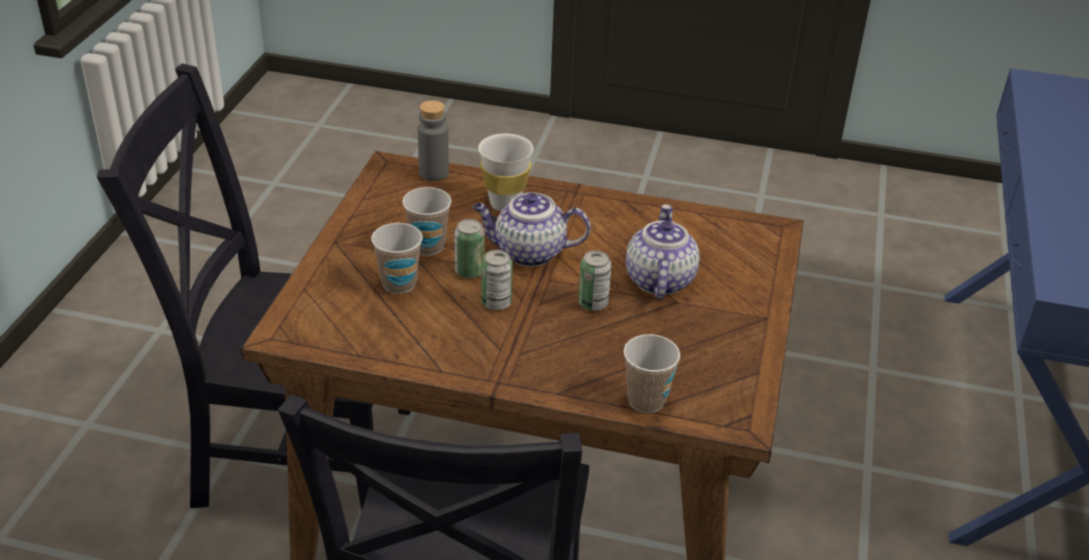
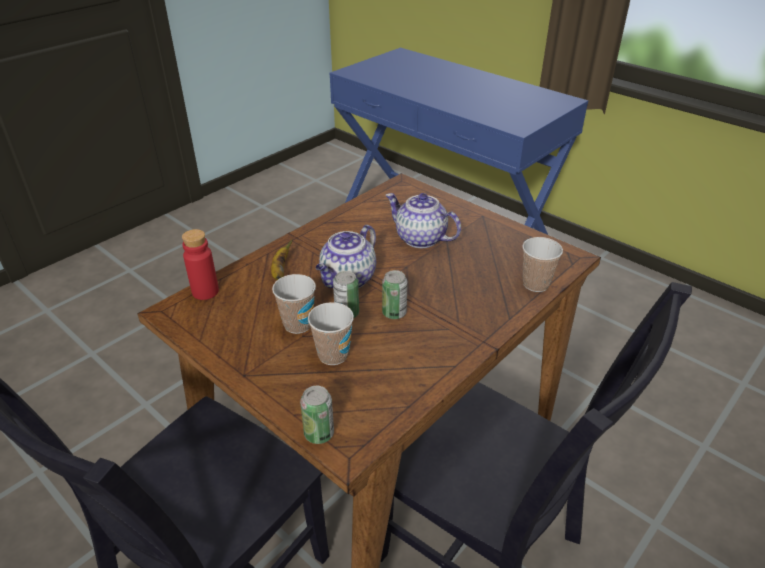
camera: 60 degrees left, 0 degrees up
(434, 173) = (205, 291): grey bottle -> red bottle
(505, 204) = (280, 271): white cup -> banana
(593, 303) = (425, 272): can -> can (319, 434)

